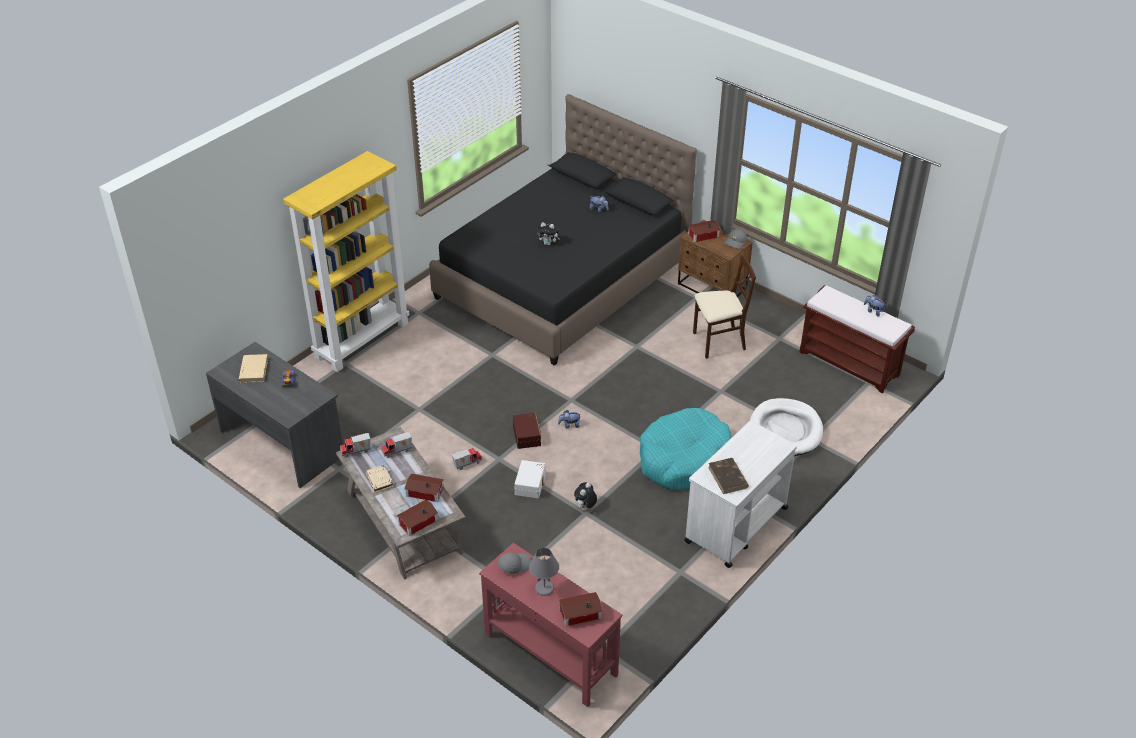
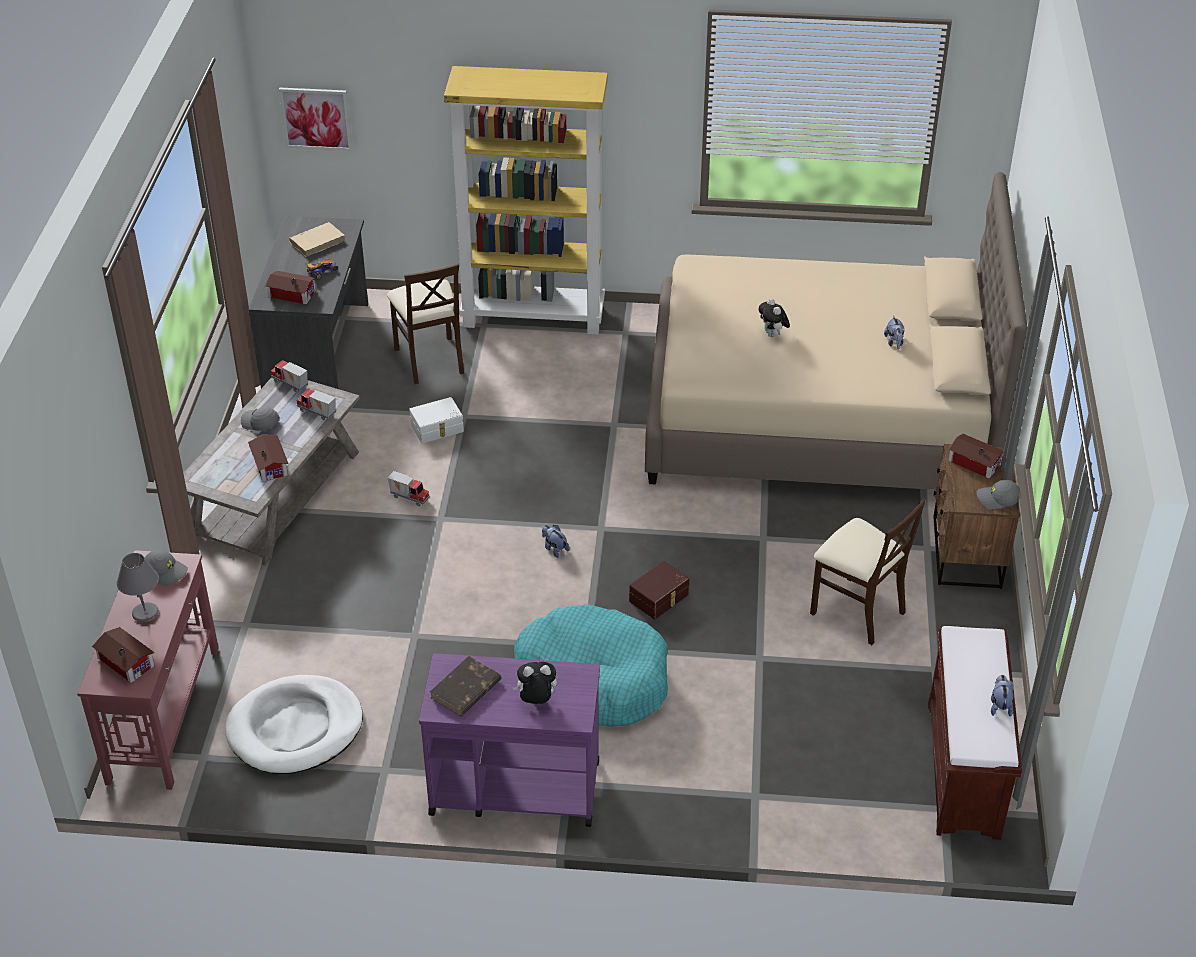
camera: 55 degrees right, 0 degrees up
(201, 290) = (316, 118): none -> picture
(351, 399) = (430, 360): none -> beige chair
(380, 480) = (260, 423): beige book -> grey cap
(416, 522) = (218, 481): toy house -> toy house (291, 293)
(527, 435) = (502, 522): brown storage box -> brown storage box (660, 598)
(531, 484) = (422, 565): white storage box -> white storage box (437, 428)
(563, 280) = (819, 413): black bed -> beige bed
(585, 507) = (424, 630): plush toy -> plush toy (536, 700)
(735, 525) = (513, 787): white cart -> purple cart
(785, 430) = (746, 759): white dog bed -> white dog bed (295, 729)

